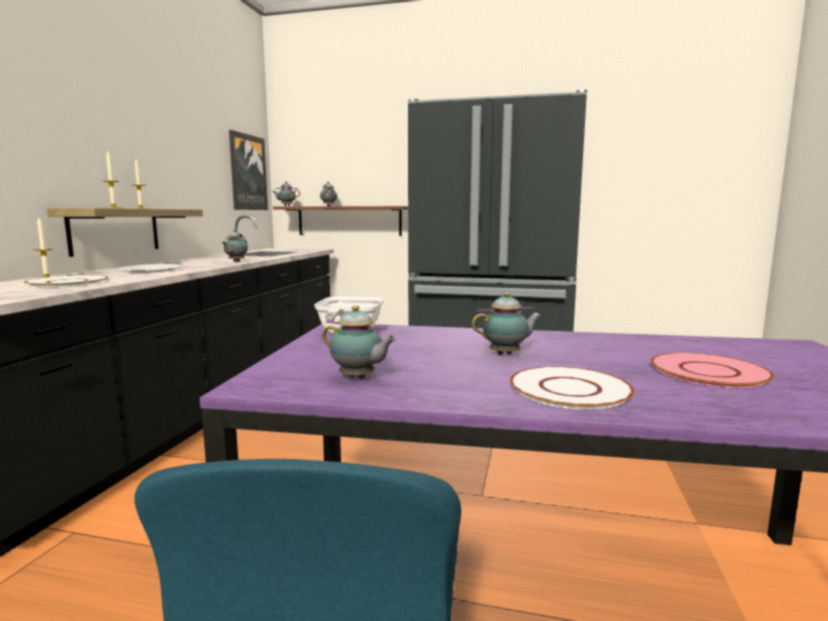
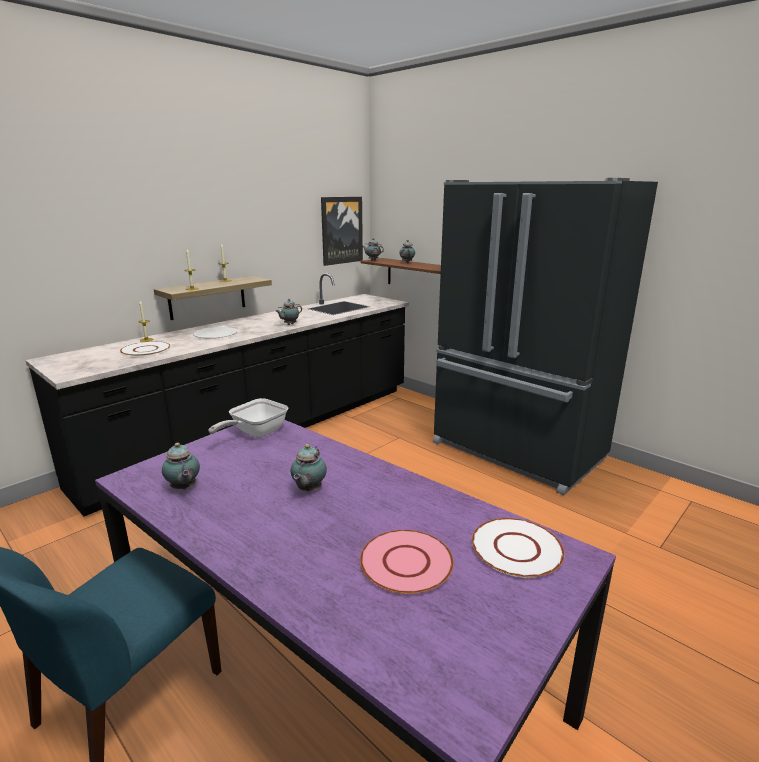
camera: 30 degrees right, 10 degrees up
(507, 354) = (308, 490): teapot -> teapot turned 90 degrees clockwise
(570, 389) = (272, 544): white plate -> white plate (516, 549)

